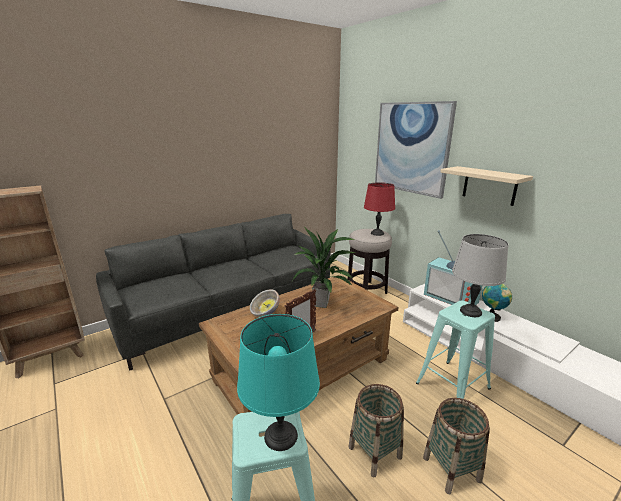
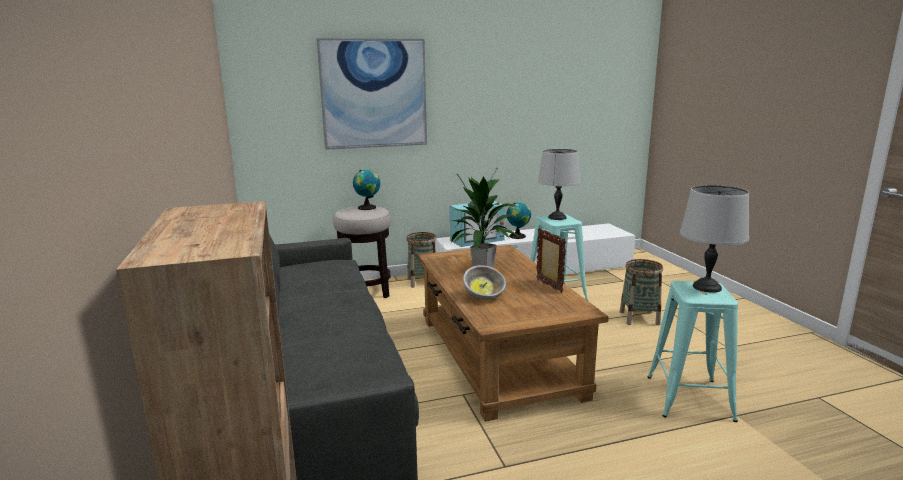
camera: 70 degrees left, 5 degrees down
(280, 436) = (707, 287): turquoise table lamp -> grey table lamp
(374, 452) = (620, 341): basket -> basket (422, 281)
(377, 233) = (368, 207): red table lamp -> globe
(489, 185) = (472, 120): beige shelf -> none

